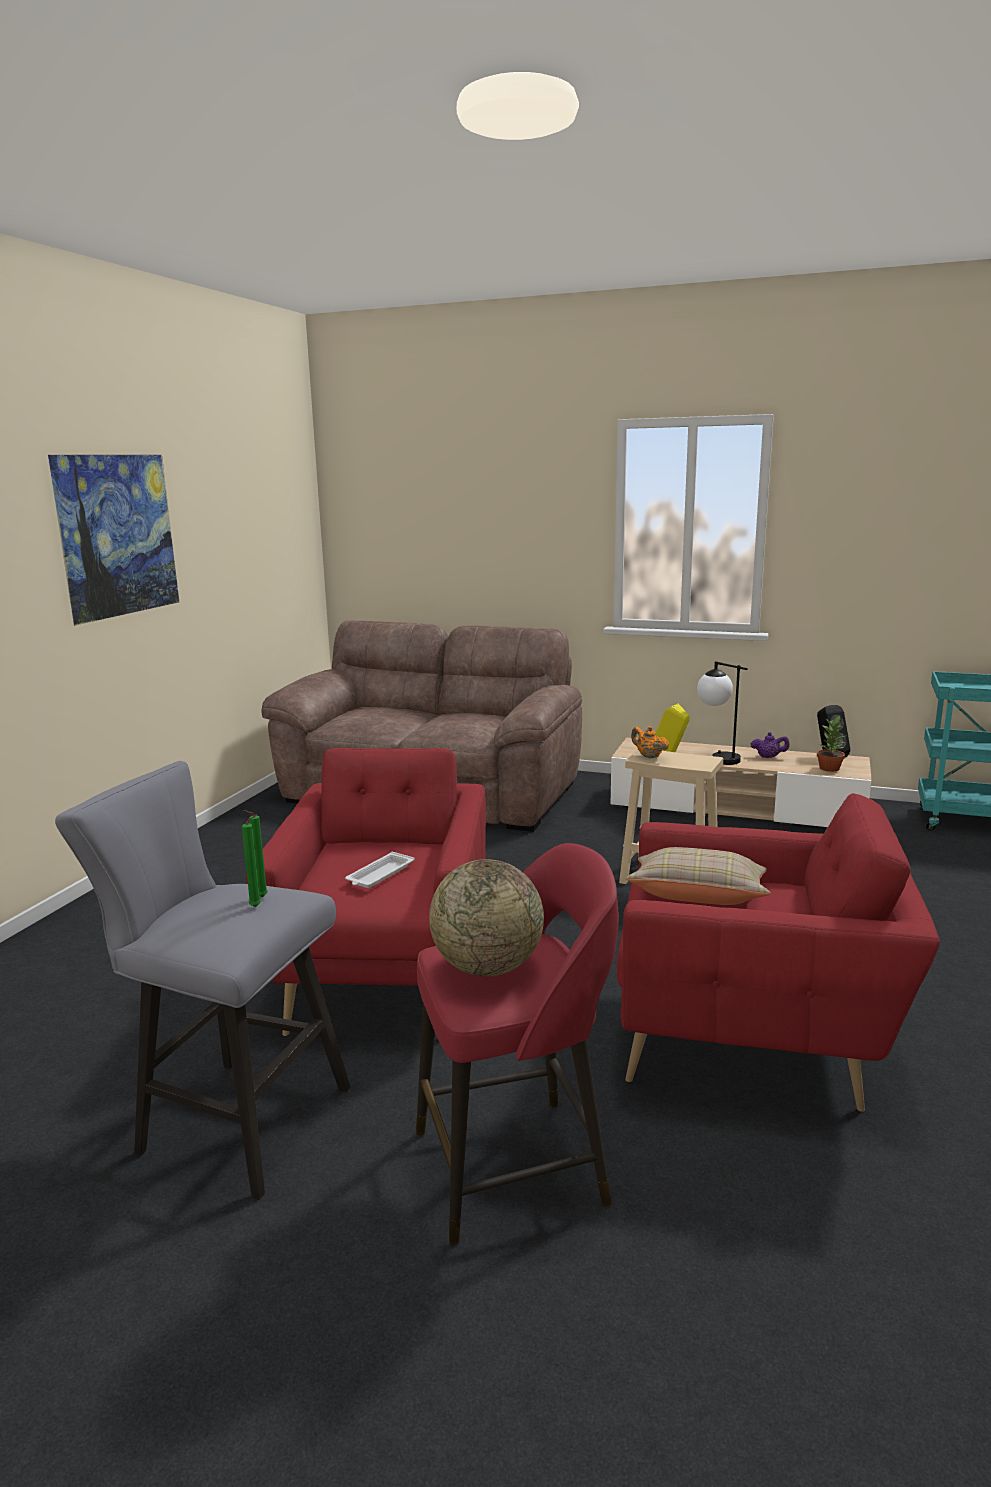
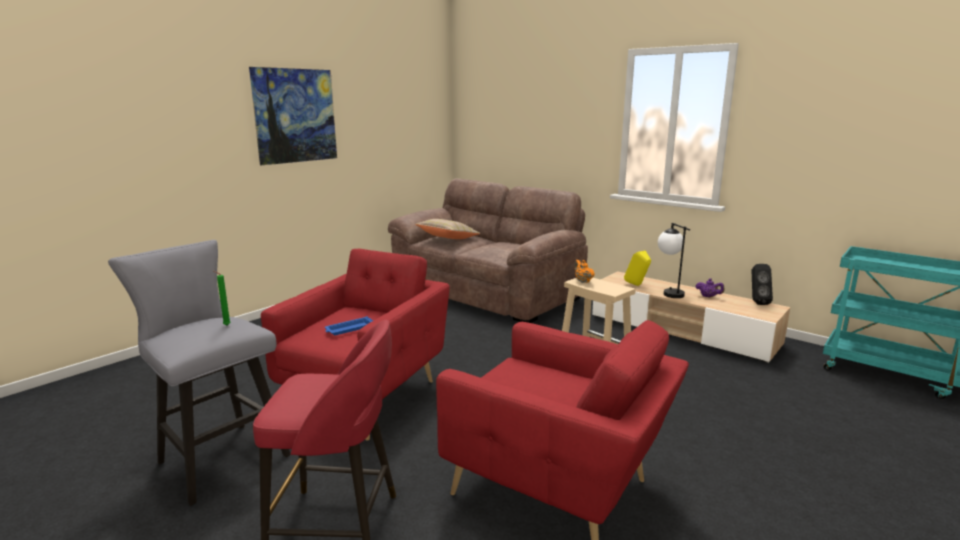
camera: 20 degrees right, 0 degrees up
(257, 906) = (217, 330): green candle -> none
(379, 875) = (349, 329): white tray -> blue tray
(487, 967) = (309, 391): globe -> none
(698, 900) = (524, 380): beige pillow -> beige pillow (447, 239)
(830, 768) = (749, 310): potted plant -> none

